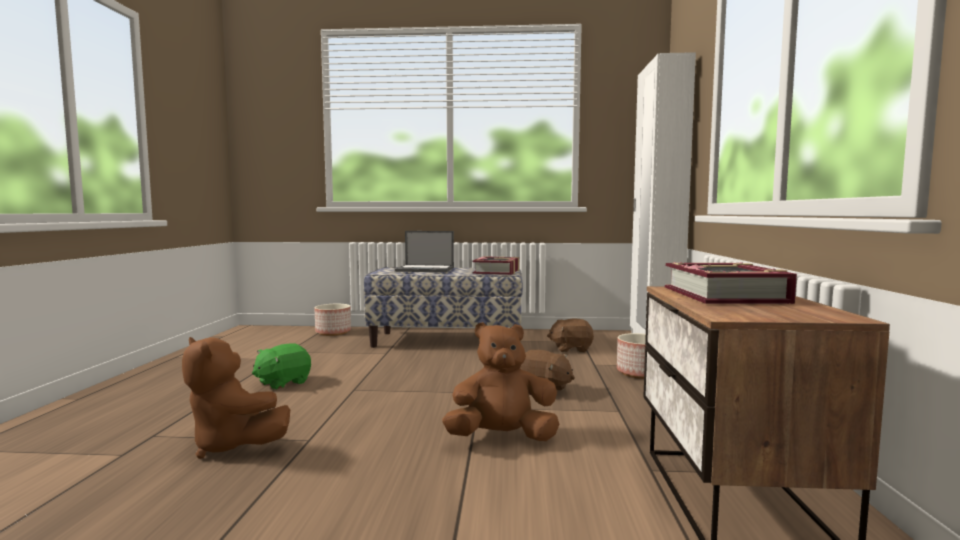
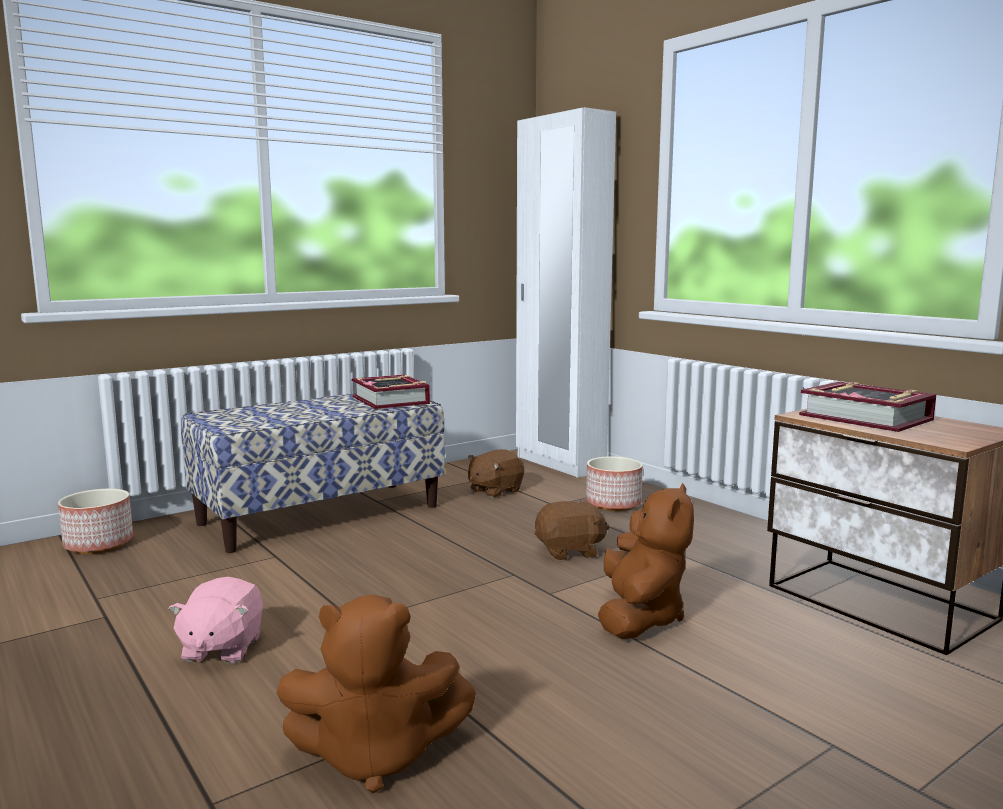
camera: 40 degrees left, 5 degrees up
(282, 383) = (221, 648): green plush toy -> pink plush toy
(426, 269) = (276, 410): laptop -> none
(502, 437) = (640, 617): brown plush toy -> brown plush toy turned 150 degrees clockwise

